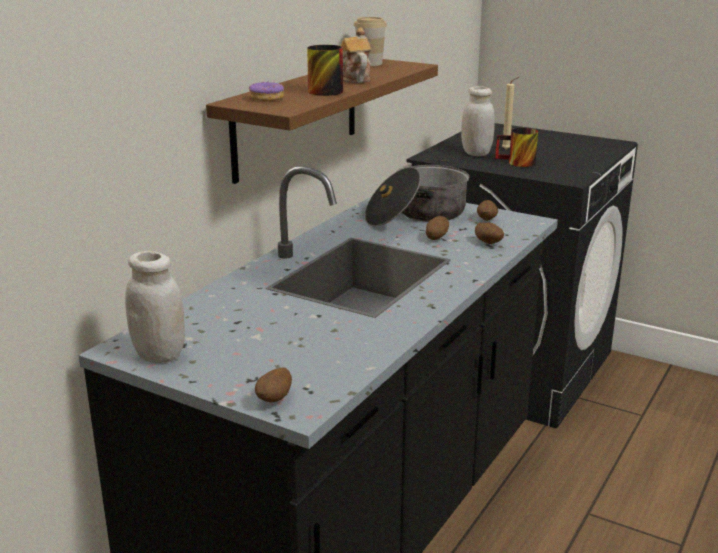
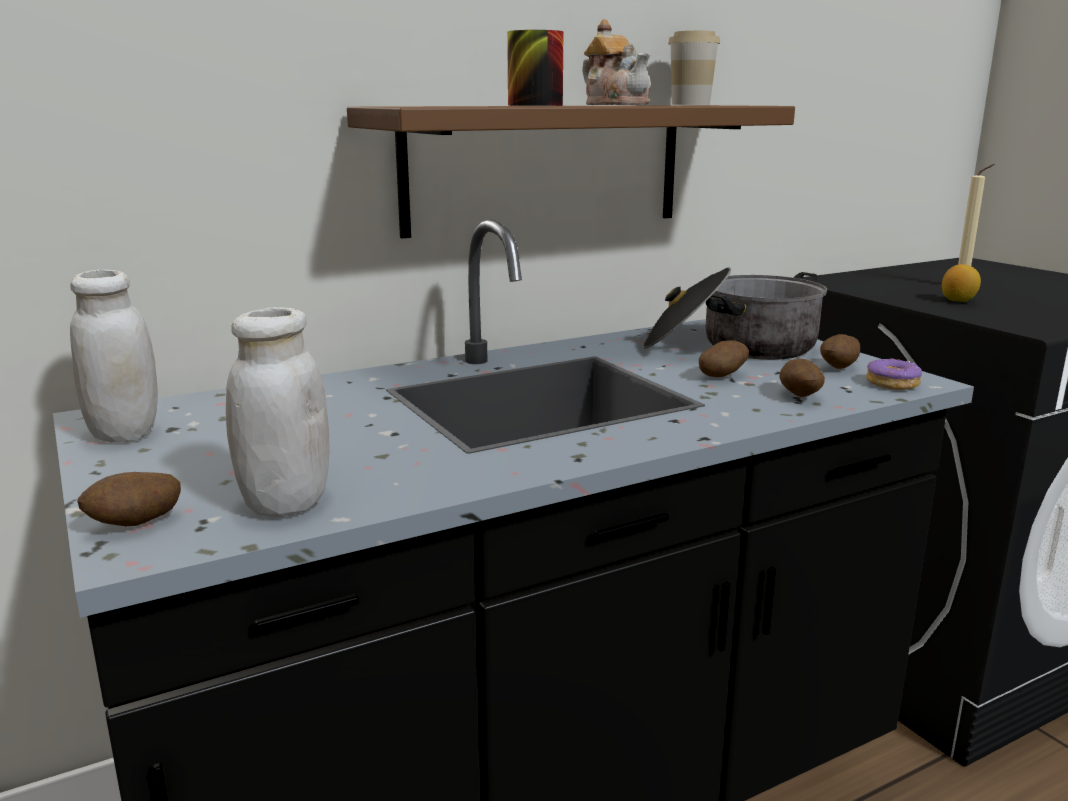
camera: 30 degrees right, 5 degrees down
(267, 98) = (435, 105): donut -> donut (892, 384)
(352, 79) = (616, 105): teapot -> teapot turned 135 degrees clockwise
(476, 153) = (903, 284): white jar -> white jar (286, 502)
(516, 163) = (958, 301): mug -> lemon

